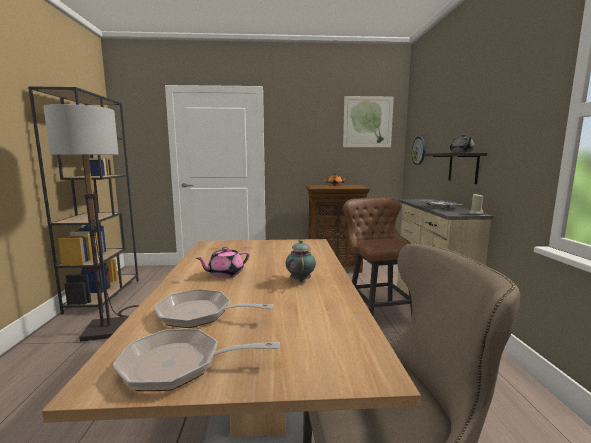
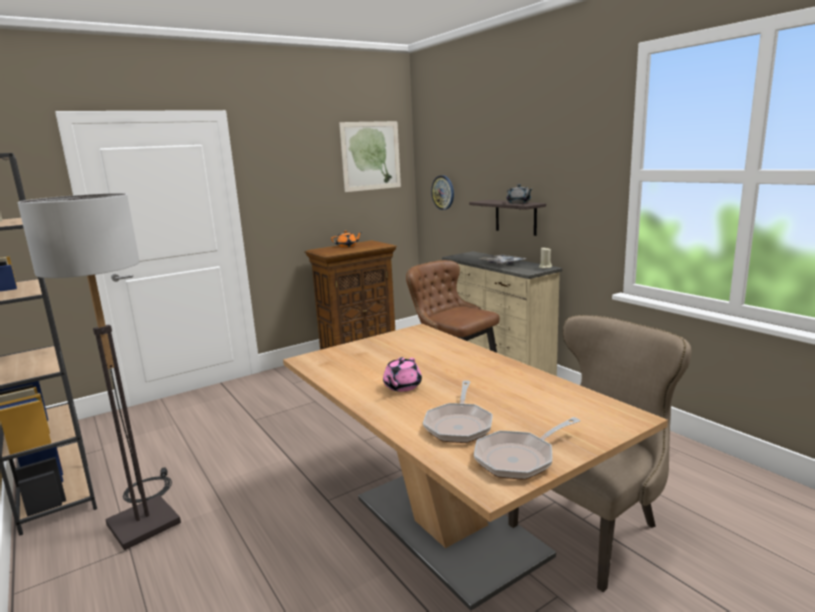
camera: 30 degrees left, 5 degrees up
(200, 314) = (459, 425): frying pan -> frying pan turned 60 degrees counterclockwise
(300, 280) = (480, 372): teapot -> none

